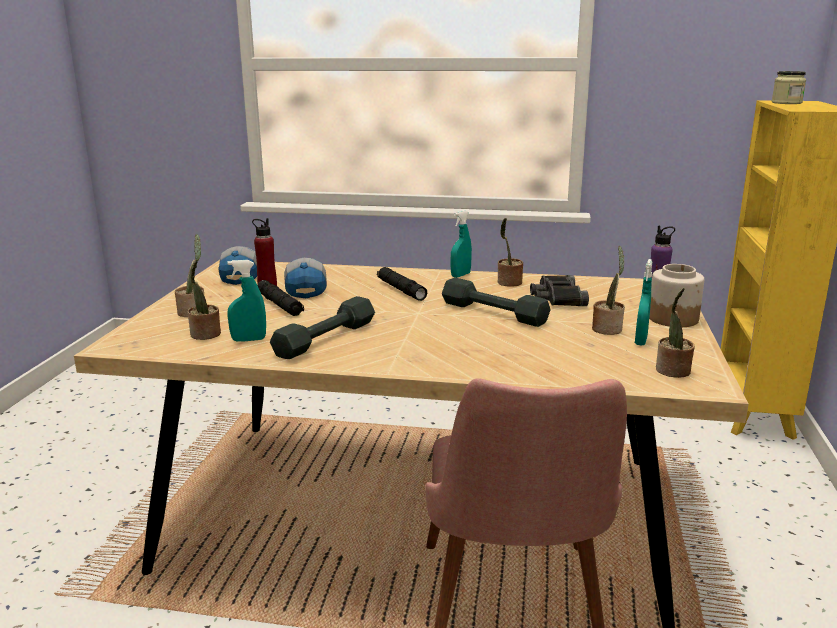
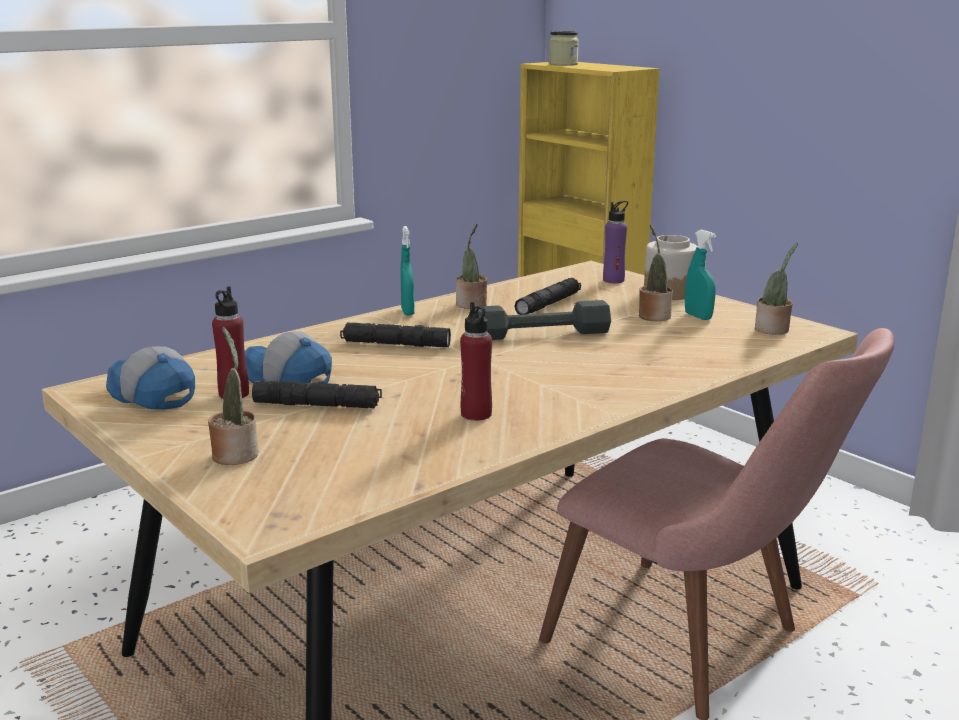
camera: 50 degrees left, 0 degrees up
(205, 335) = (339, 467): potted plant -> none
(249, 340) = (404, 449): turquoise spray bottle -> none
(325, 339) = (476, 414): grey dumbbell -> red bottle
(557, 298) = (548, 304): black binoculars -> black flashlight

